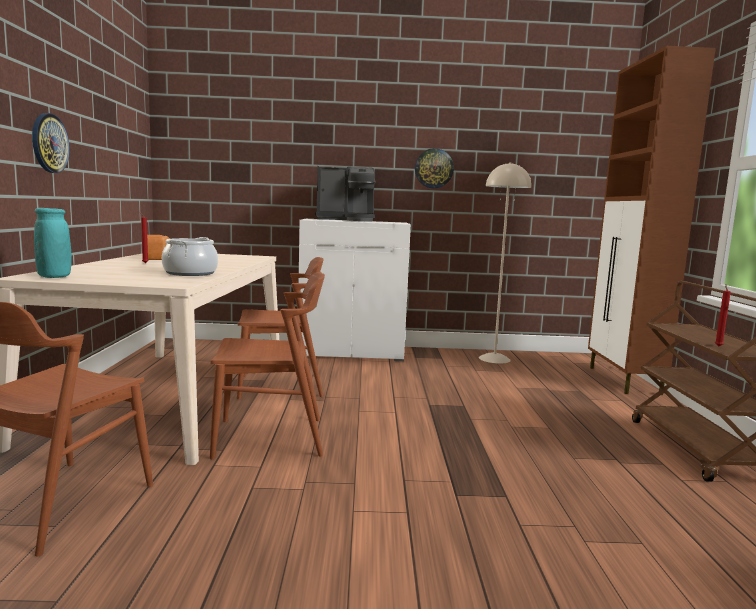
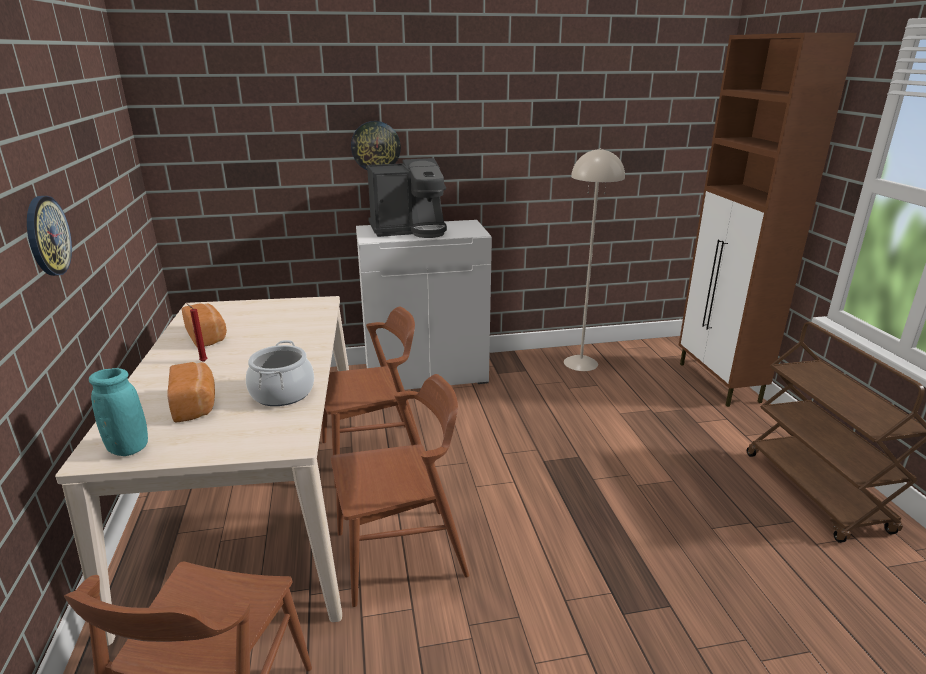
camera: 10 degrees left, 15 degrees up
(121, 271) = (196, 405): none -> bread
(434, 168) = (505, 151): wall clock -> wall clock (375, 146)
(718, 346) = (857, 414): red candle -> none

